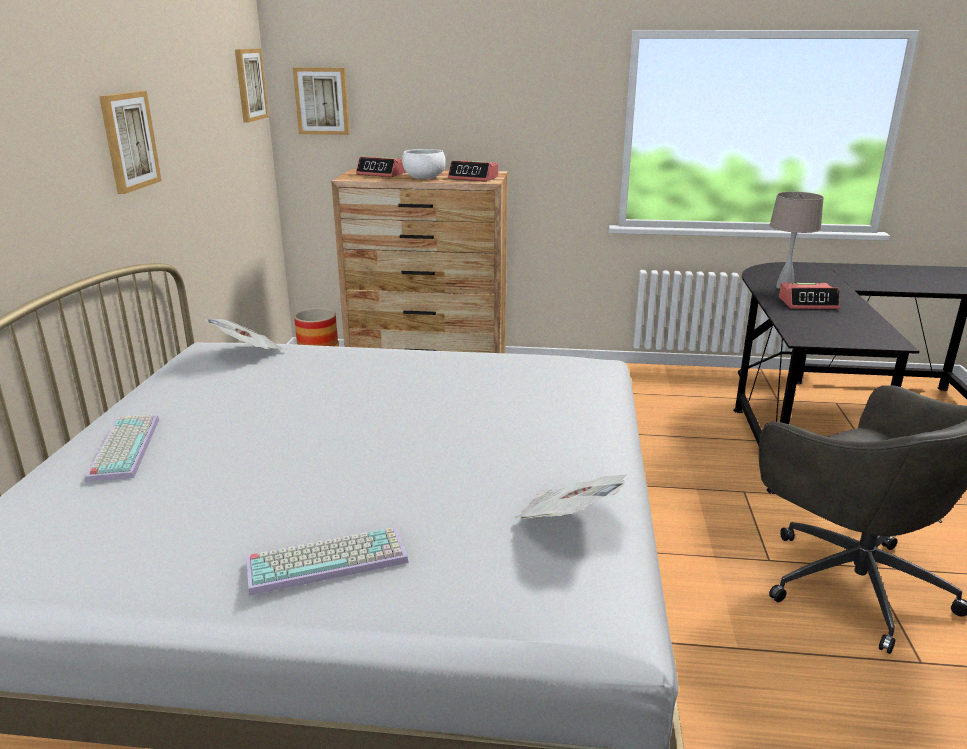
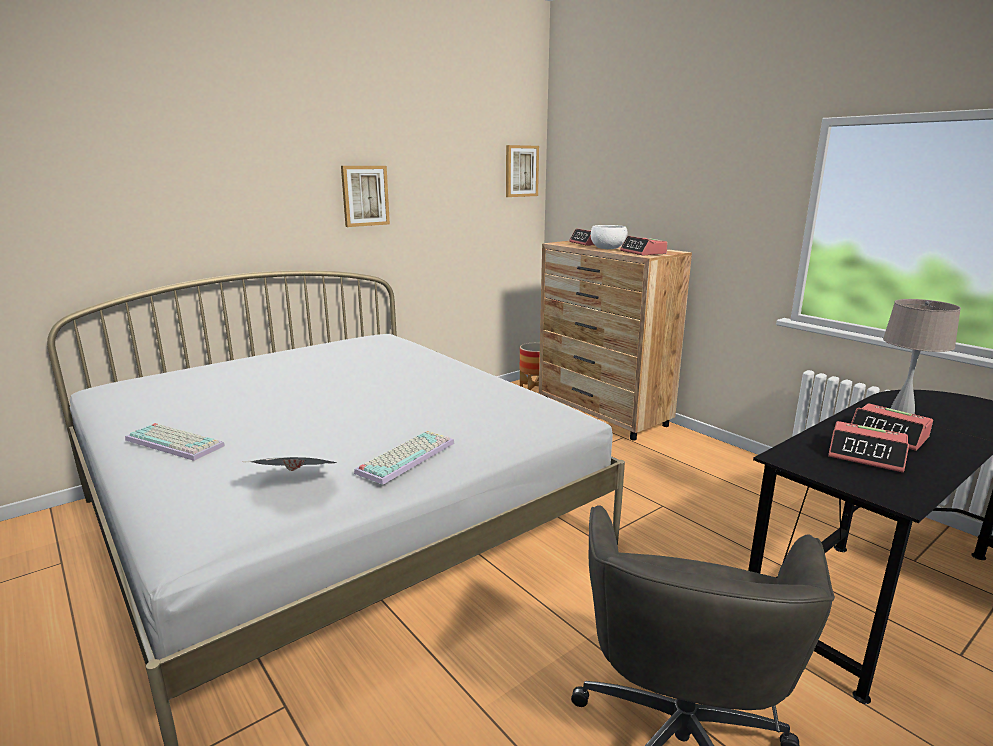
camera: 45 degrees right, 5 degrees down
(123, 447) = (239, 365): keyboard -> keyboard (406, 456)
(249, 353) = (386, 343): newspaper -> none
(322, 101) = (575, 185): picture -> none
(828, 321) = (866, 455): none -> alarm clock

